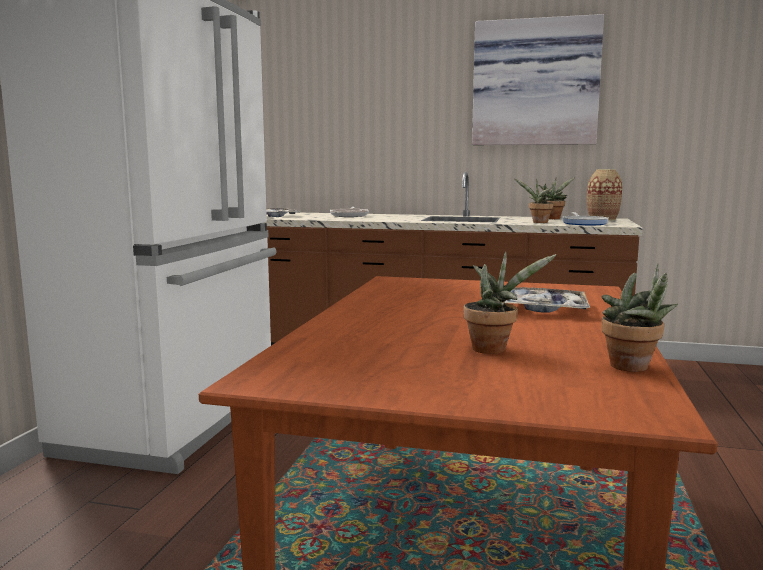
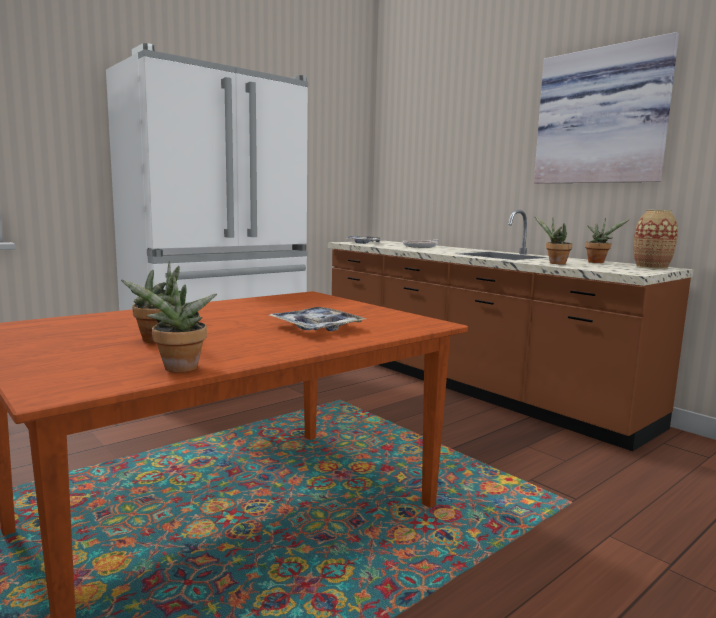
camera: 35 degrees right, 0 degrees up
(584, 223) = (601, 268): frying pan -> none

